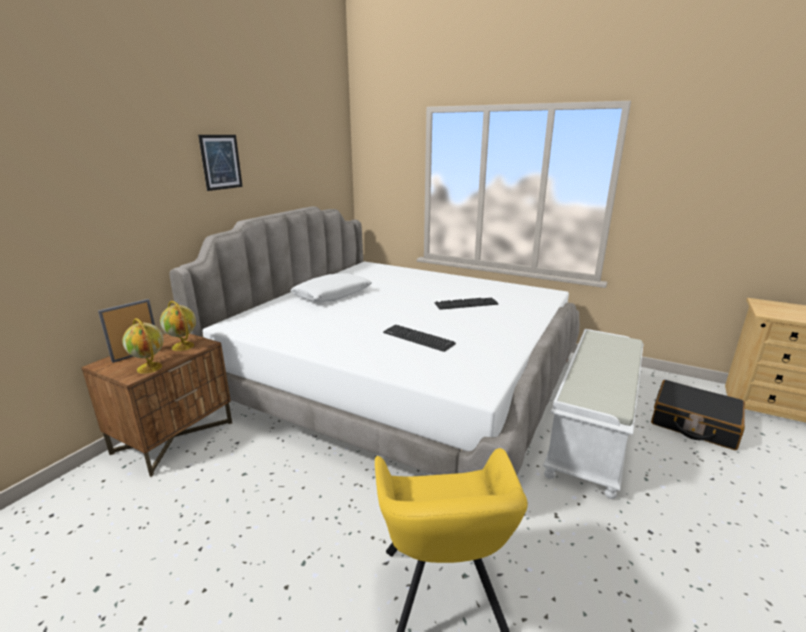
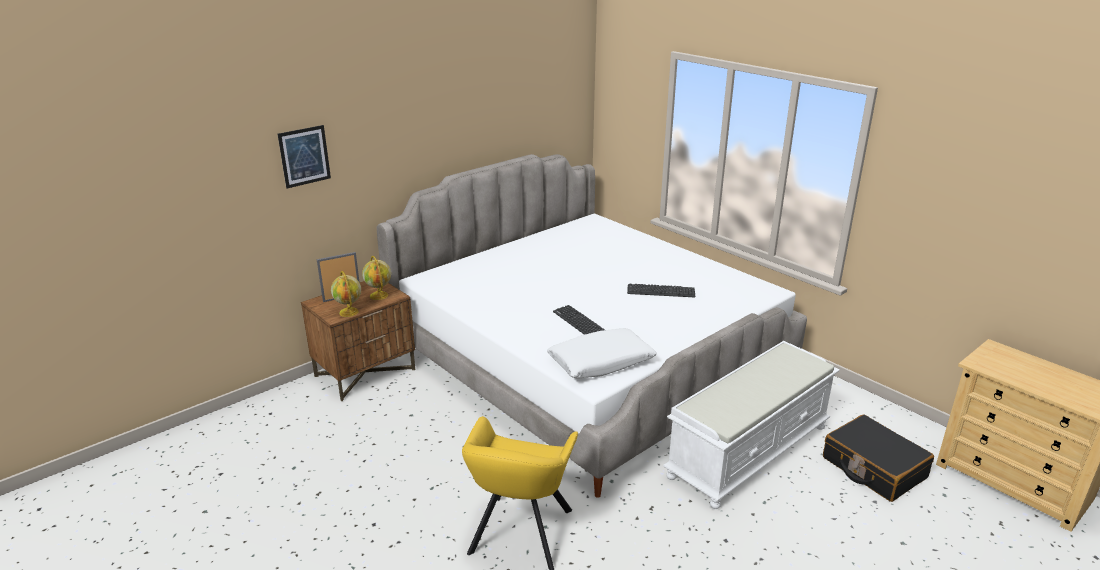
camera: 20 degrees right, 5 degrees up
(221, 162) = (434, 121): picture -> picture (304, 156)
(332, 295) = (532, 258): white pillow -> white pillow (601, 362)

